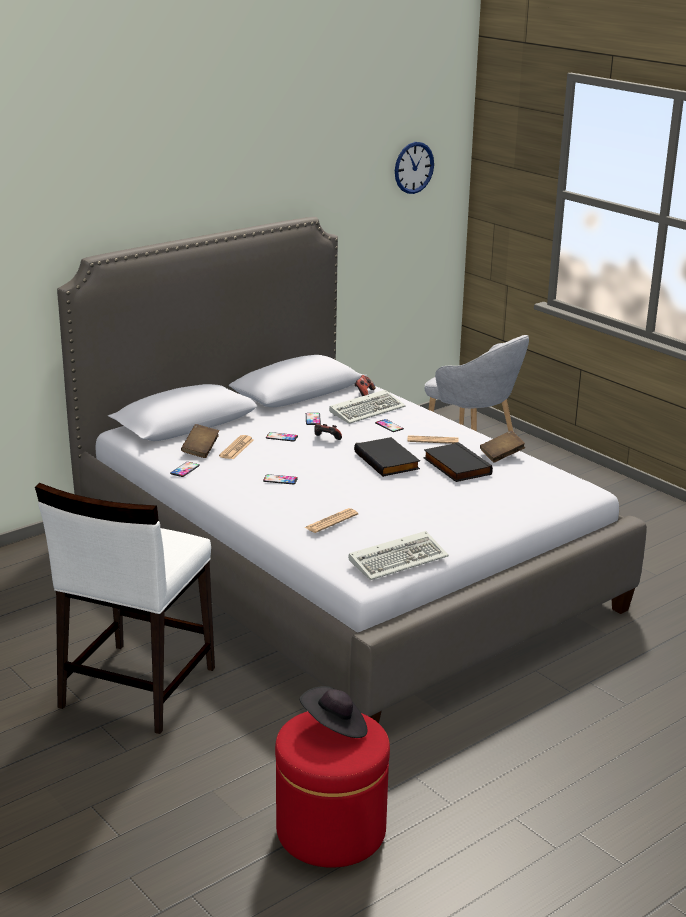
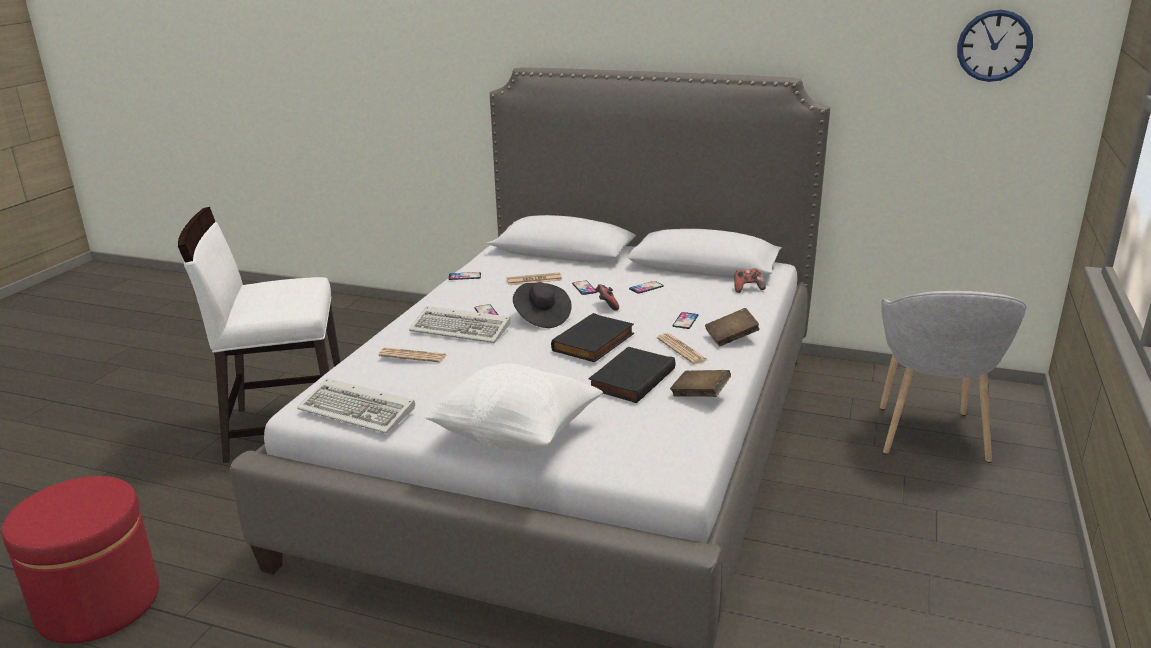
camera: 60 degrees right, 0 degrees up
(200, 450) = (511, 270): brown book -> brown book (731, 338)
(335, 728) = (90, 502): black hat -> black hat (541, 317)
(368, 410) = (709, 301): keyboard -> keyboard (463, 329)
(493, 519) = (516, 435): none -> white pillow

